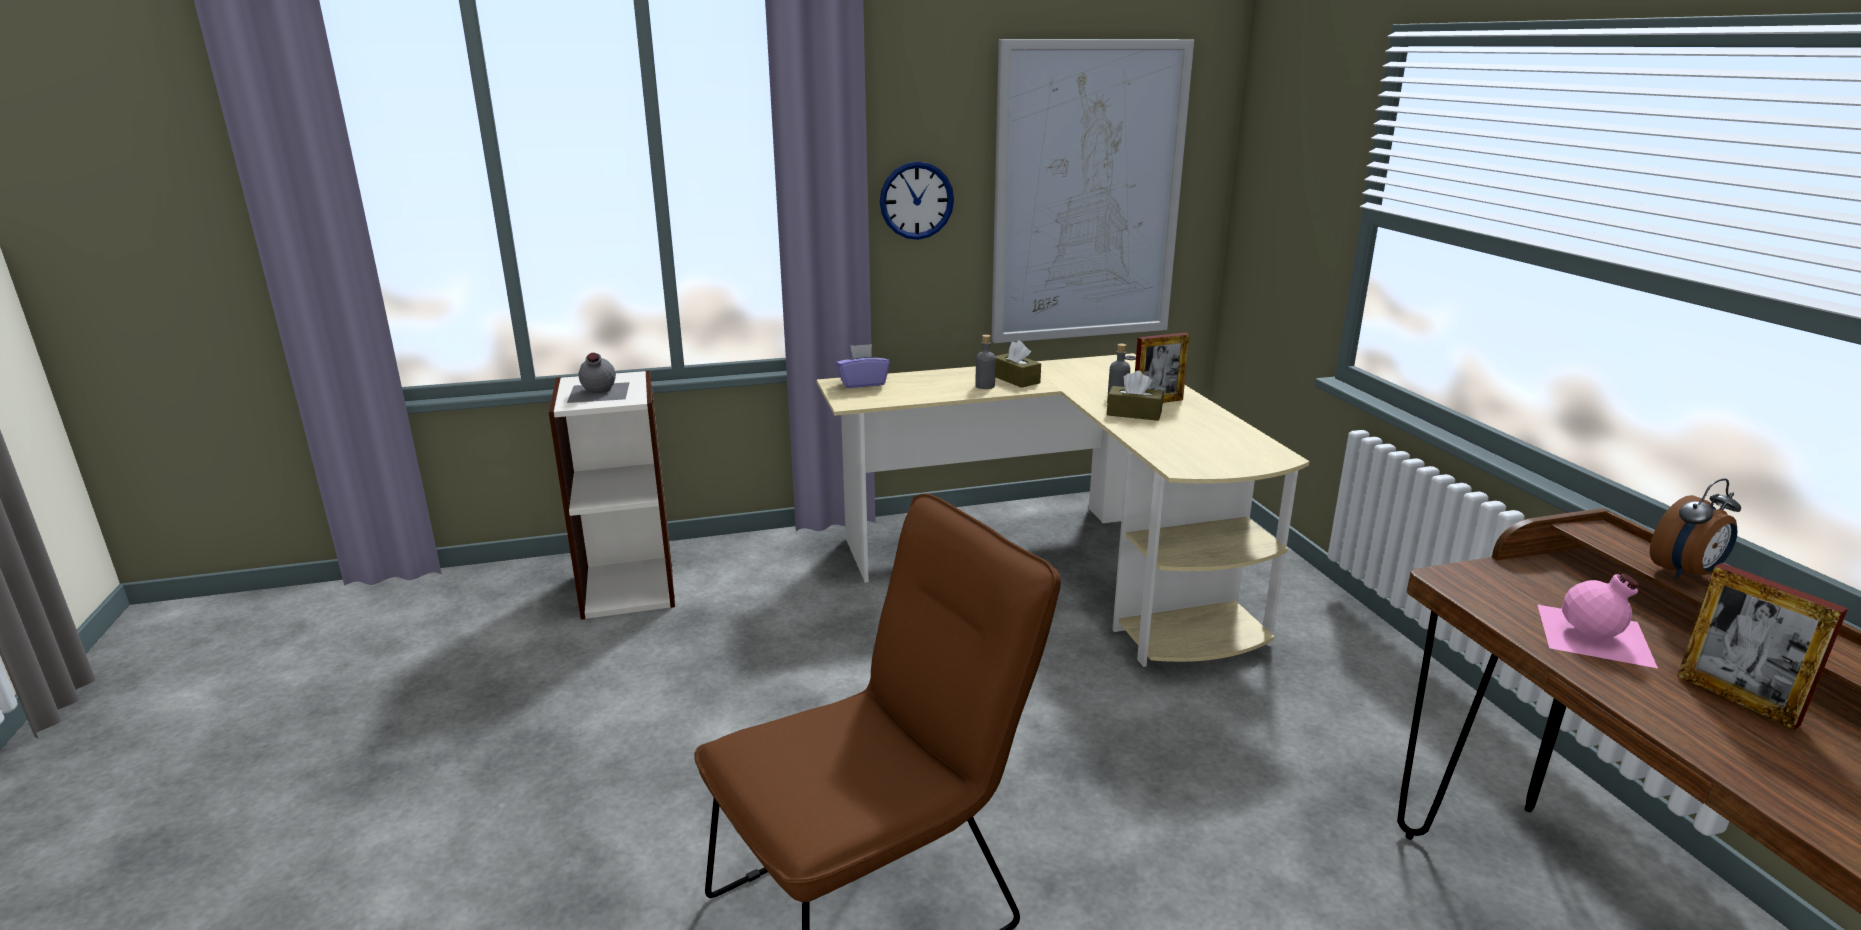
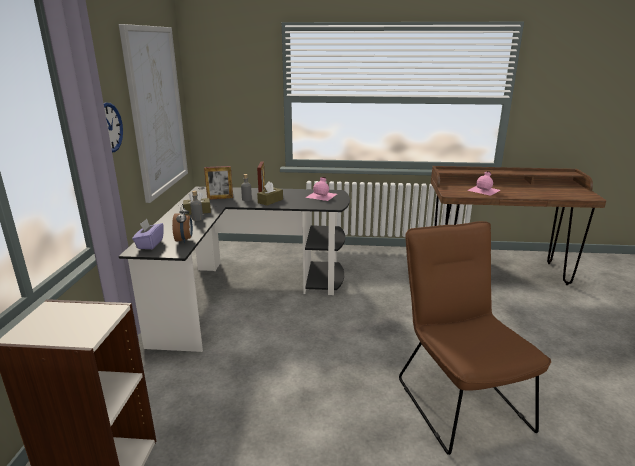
camera: 70 degrees left, 0 degrees up
(597, 392) = (72, 324): grey bottle -> none
(1063, 567) = (244, 291): beige desk -> black desk
(1234, 447) = (322, 195): none -> pink bottle
(1685, 573) = (470, 170): alarm clock -> alarm clock (184, 240)
(1736, 700) = (515, 188): picture frame -> picture frame (220, 198)

